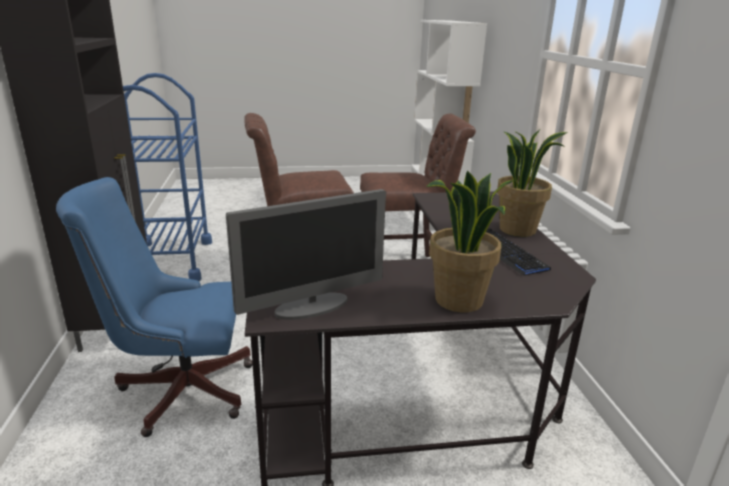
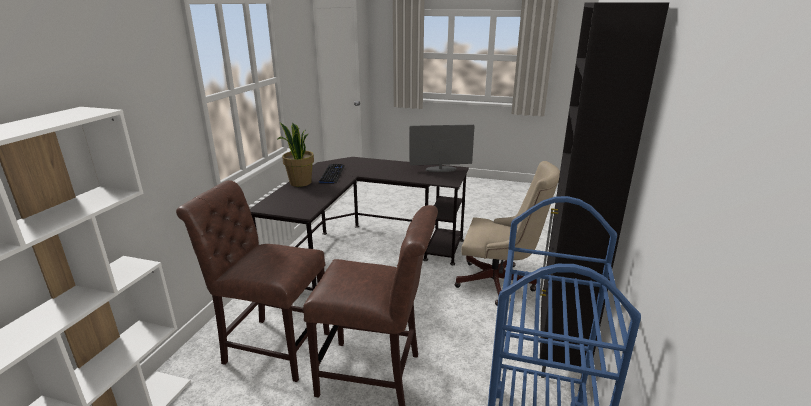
camera: 155 degrees left, 0 degrees up
(179, 389) = (499, 284): blue office chair -> beige office chair
(459, 301) = (383, 163): potted plant -> none

